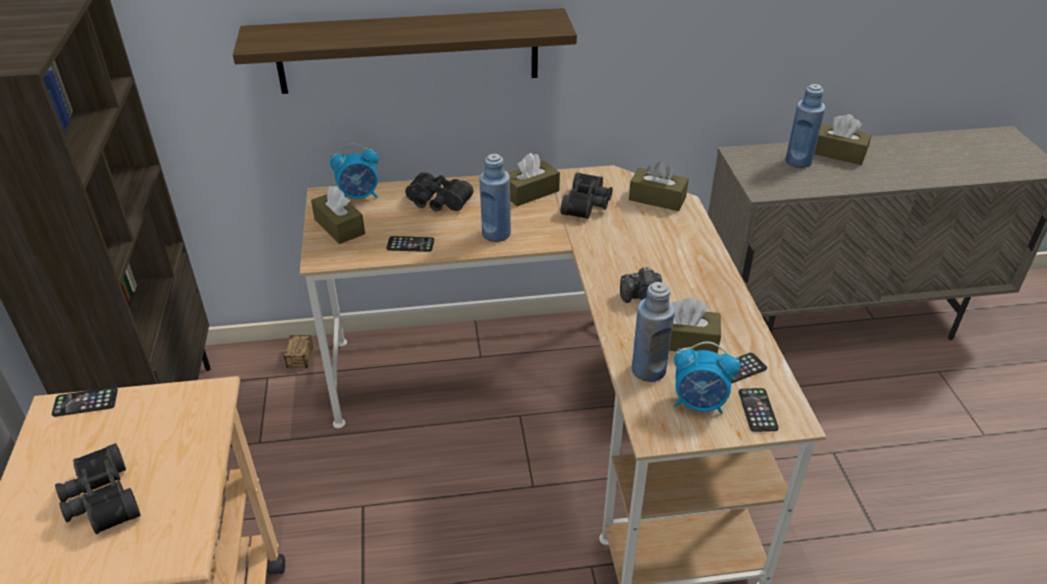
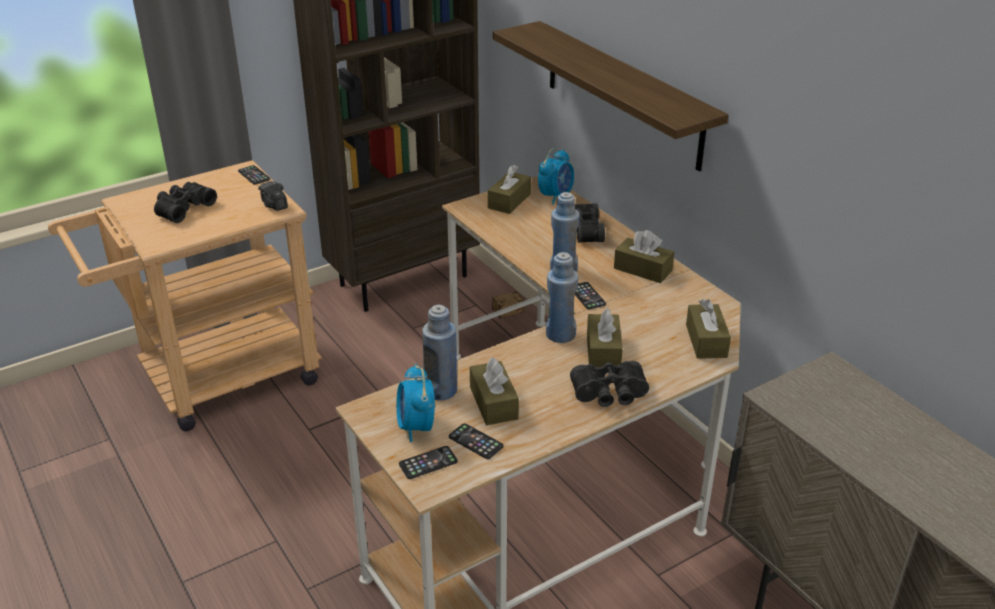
camera: 65 degrees right, 5 degrees down
(359, 196) = (556, 196): alarm clock -> alarm clock turned 105 degrees counterclockwise
(410, 244) = (513, 236): phone -> phone (587, 296)
(588, 204) = (655, 304): black binoculars -> black binoculars (610, 395)
(641, 296) = (539, 365): camera -> camera (274, 205)
(798, 161) = (867, 413): blue bottle -> blue bottle (560, 334)
(838, 153) = (925, 443): brown tissue box -> brown tissue box (603, 351)

